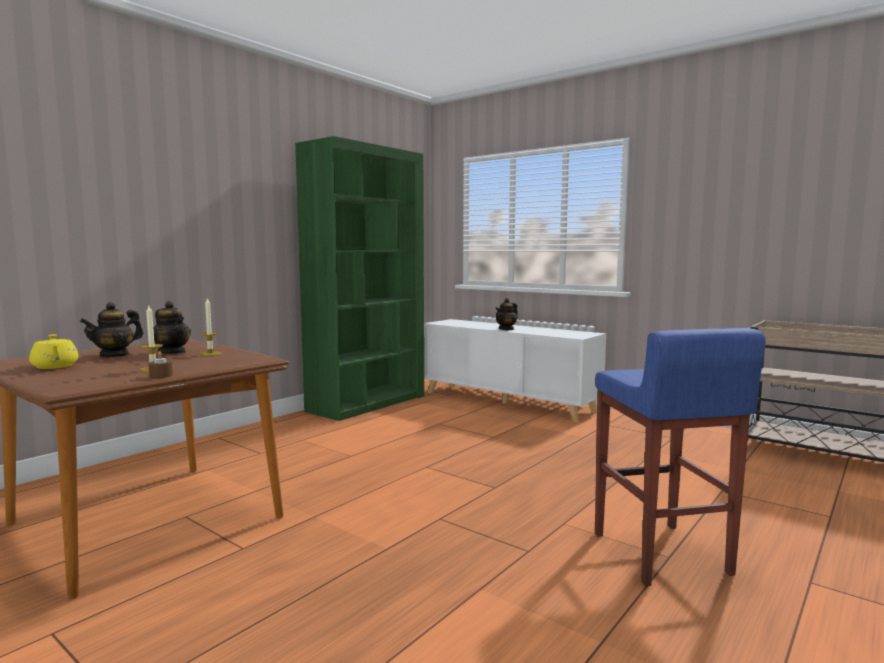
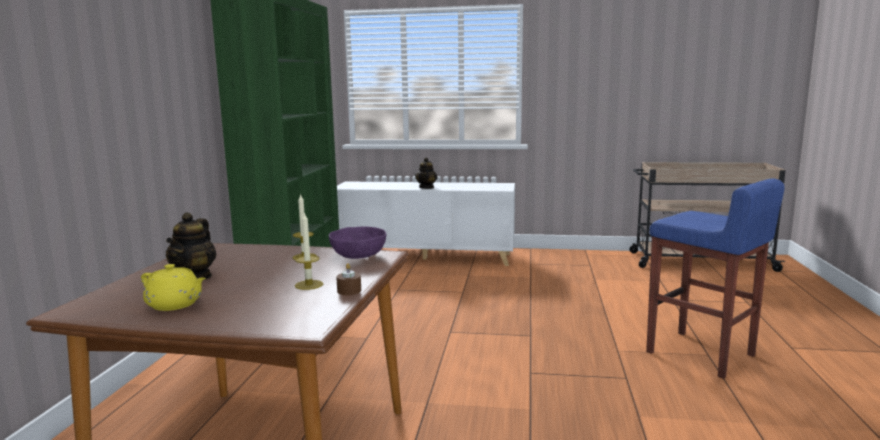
camera: 30 degrees left, 5 degrees up
(172, 352) = (254, 262): teapot -> none
(244, 358) = (358, 255): none -> purple bowl

